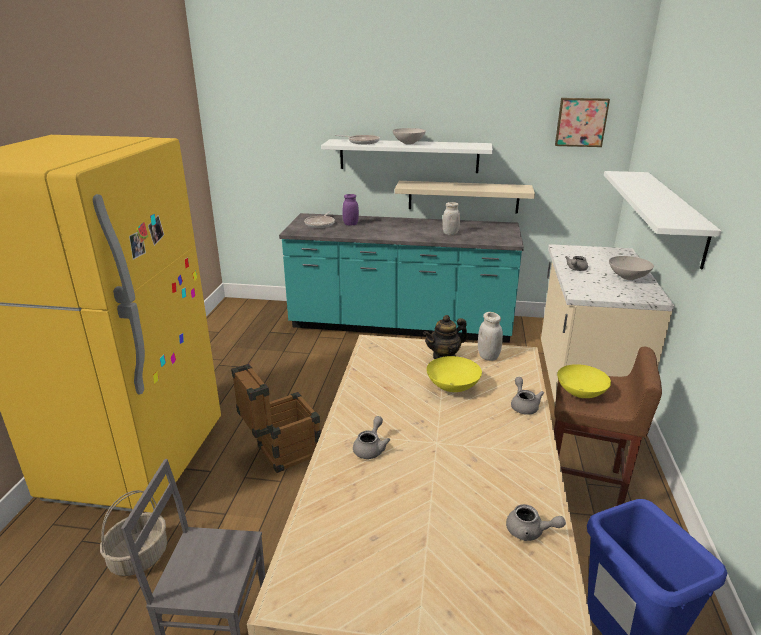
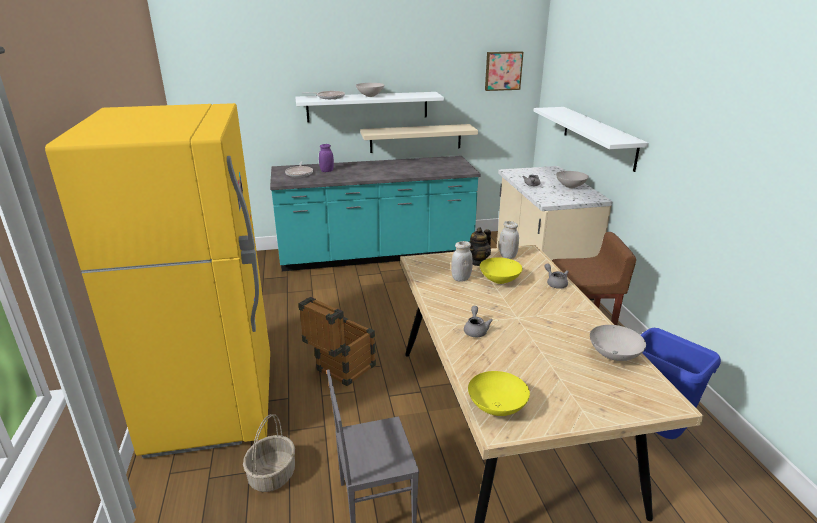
camera: 20 degrees left, 0 degrees up
(450, 233) = (417, 169): white jar -> white jar (461, 278)
(530, 532) = (614, 355): grey teapot -> white bowl
(580, 394) = (575, 273): yellow bowl -> yellow bowl (497, 408)

